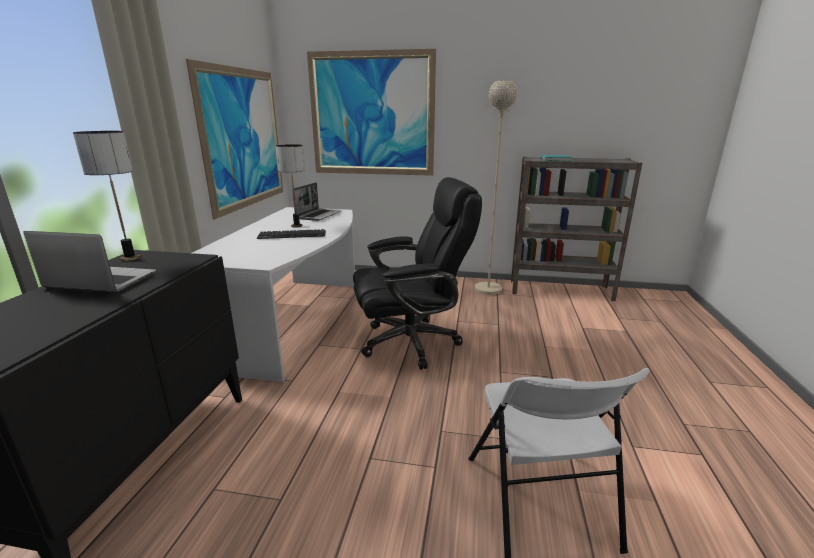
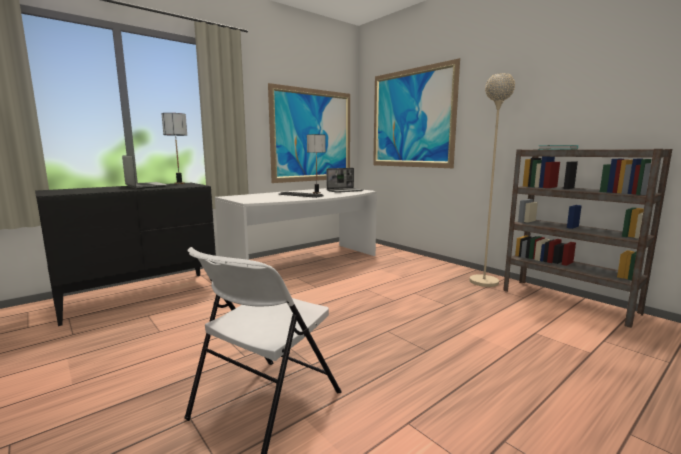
camera: 40 degrees right, 10 degrees down
(410, 342) = (353, 293): black office chair -> none

